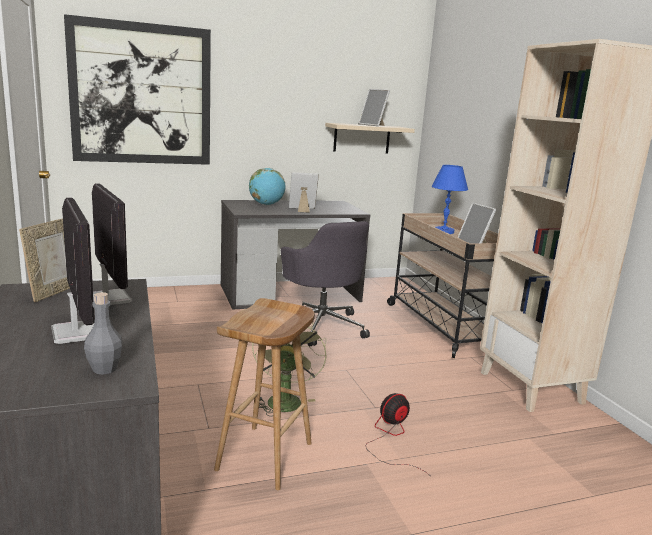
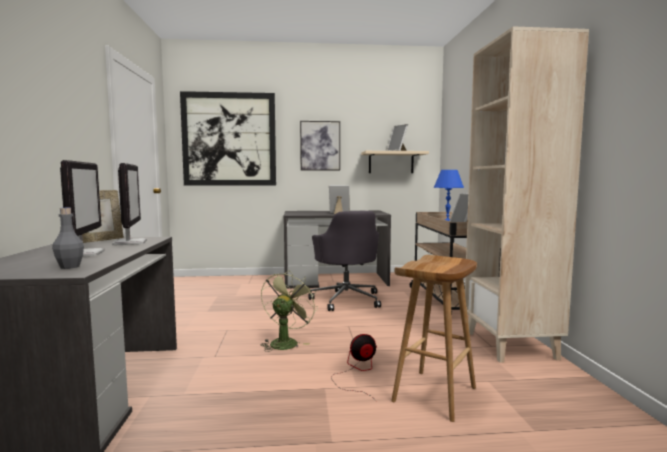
camera: 15 degrees right, 10 degrees down
(265, 457) = (244, 377): brown stool -> brown stool (435, 395)
(266, 204) = (315, 212): globe -> none
(271, 111) = (320, 146): none -> picture

